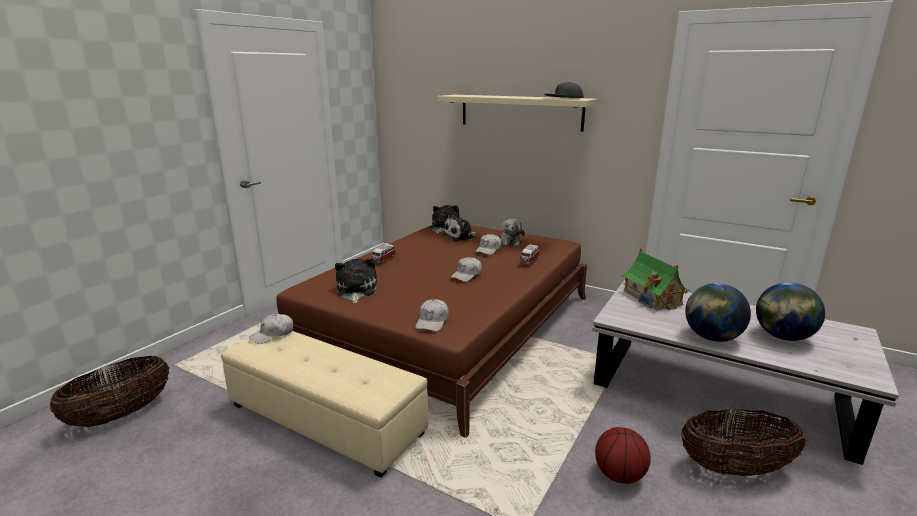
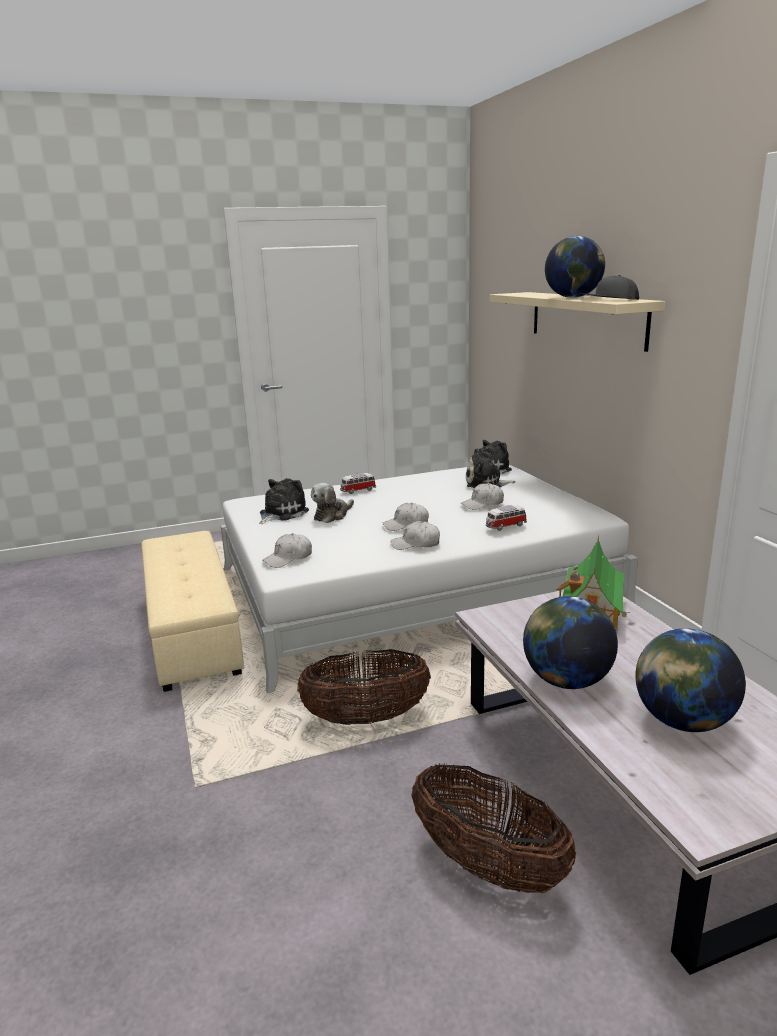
camera: 40 degrees right, 0 degrees up
(121, 414) = (88, 575): basket -> basket (366, 718)
(272, 334) = (189, 536): white cap -> white cap (416, 544)
(447, 326) = (412, 588): brown bed -> white bed
(510, 241) = (529, 500): plush toy -> plush toy (332, 515)
(524, 97) = (573, 297): none -> globe
(619, 475) = (347, 797): basketball -> none

